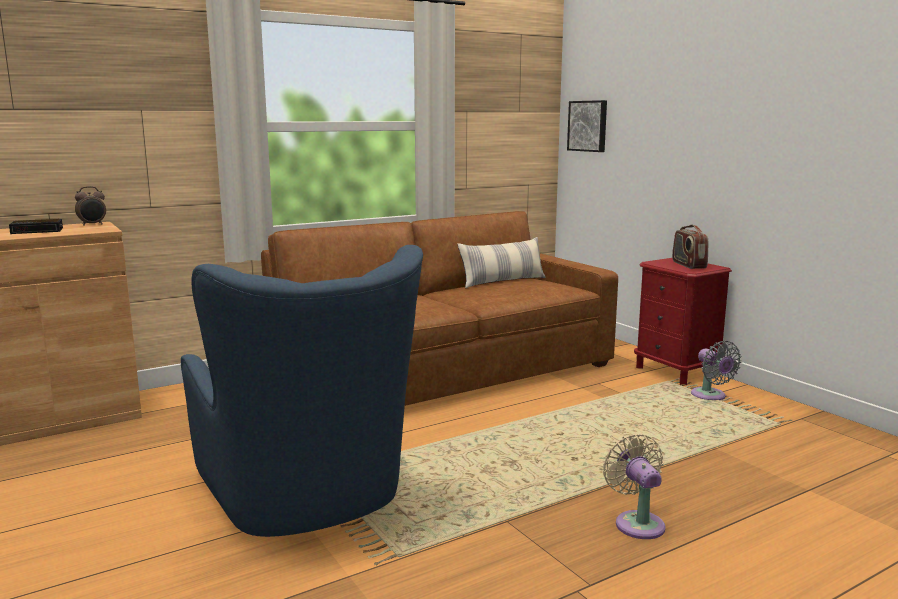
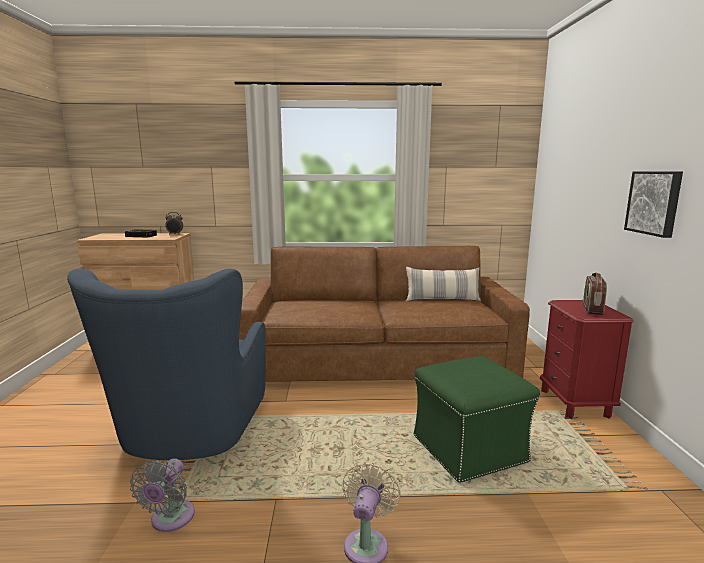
camera: 30 degrees right, 0 degrees up
(588, 126) = (551, 178): picture -> picture (654, 202)
(632, 429) = (470, 448): none -> green ottoman
(710, 396) = (583, 437): grey fan -> grey fan (170, 520)

